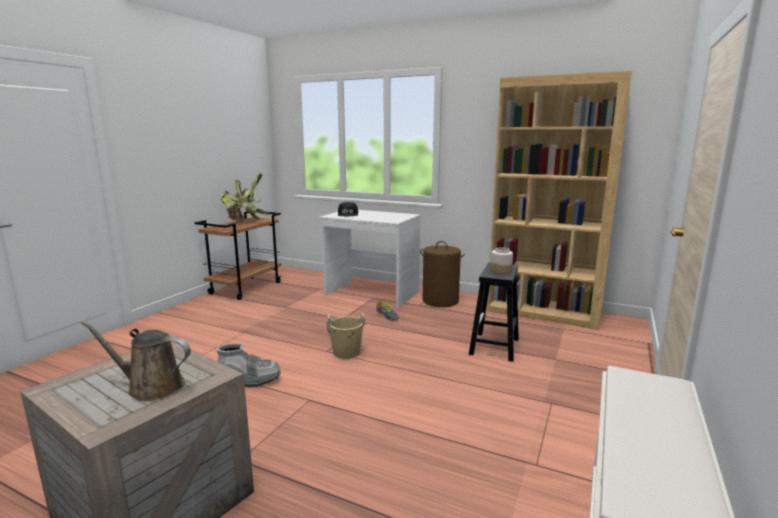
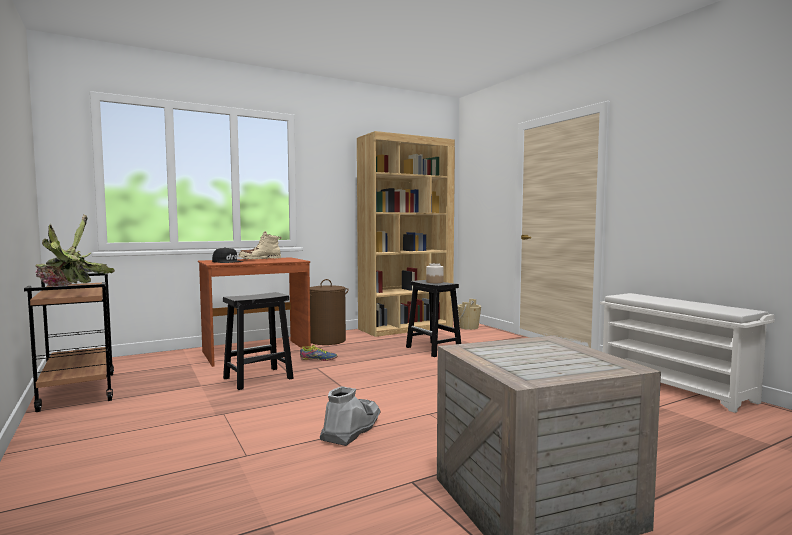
camera: 55 degrees left, 10 degrees down
(151, 387) = (556, 354): brown watering can -> none
(317, 315) = (257, 378): none -> black stool
(346, 352) = (363, 385): beige bucket -> beige bucket (469, 327)
(371, 293) = (256, 352): white desk -> brown desk
(382, 214) = (260, 259): none -> beige boot

